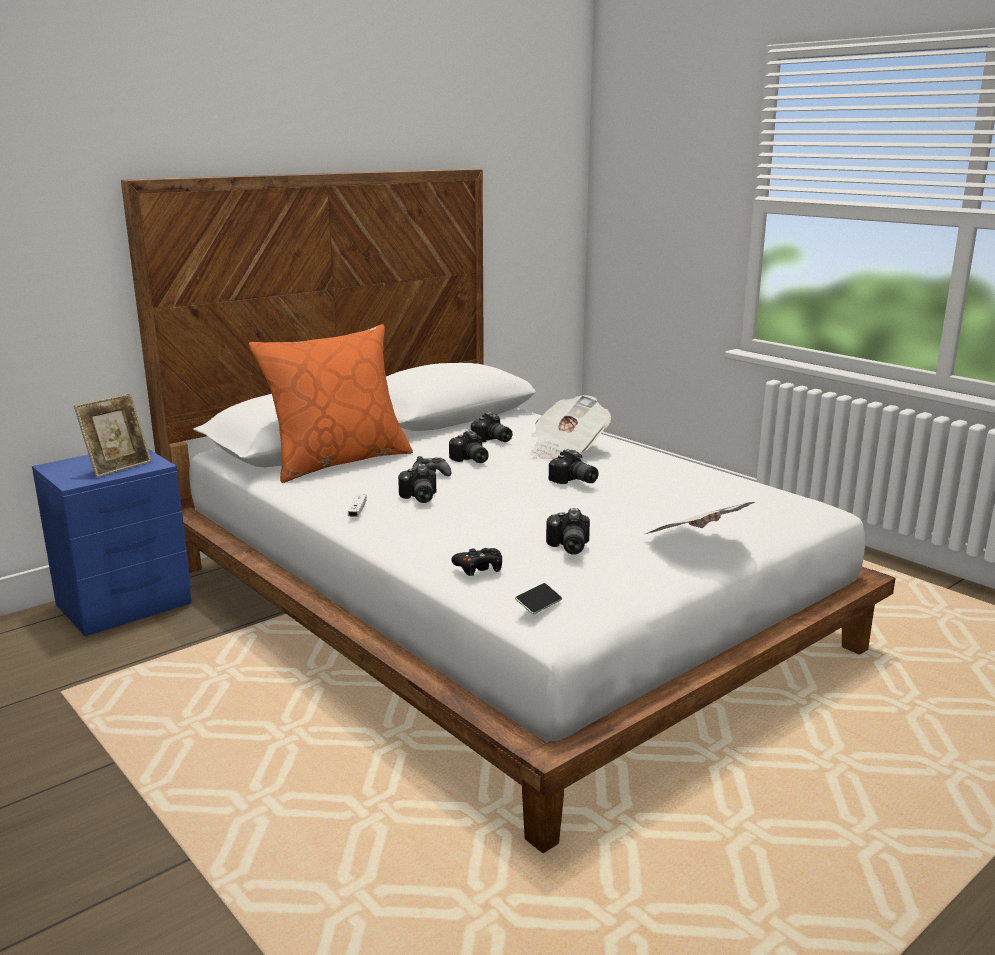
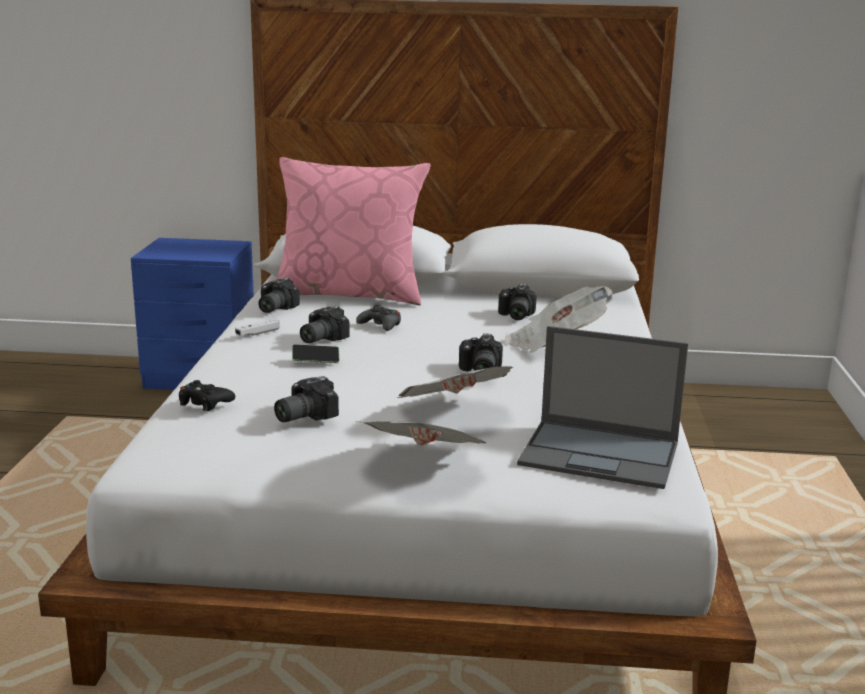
camera: 45 degrees right, 0 degrees up
(118, 467) = (196, 252): picture frame -> none
(338, 461) = (350, 294): orange pillow -> pink pillow
(470, 460) = (446, 325): camera -> camera (273, 308)
(538, 605) = (164, 447): phone -> phone (315, 360)
(622, 510) = (452, 412): none -> newspaper
(751, 500) = (601, 454): none -> laptop

